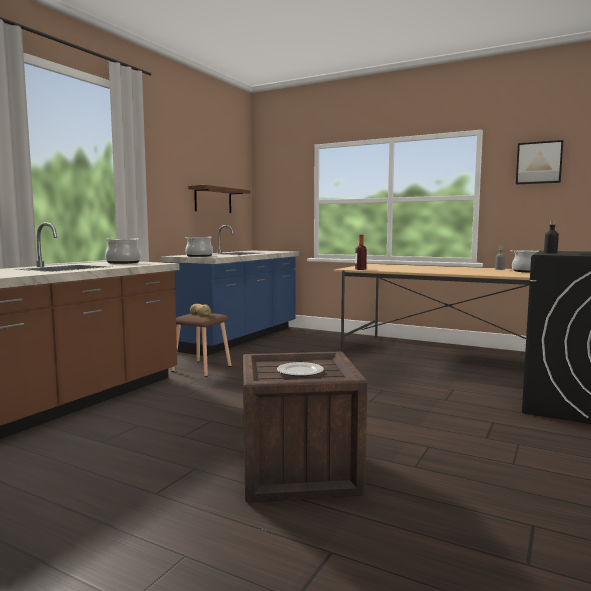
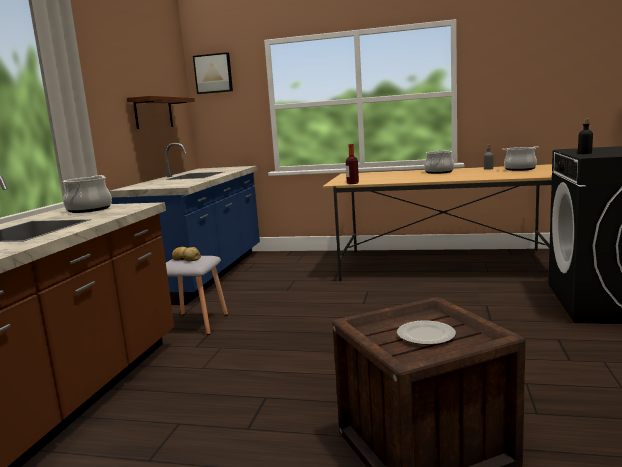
camera: 15 degrees left, 5 degrees up
(199, 256) = (160, 185): cooking pot -> cooking pot (439, 172)
(202, 368) = (194, 323): brown stool -> grey stool
(539, 163) = (516, 54): picture -> picture (213, 73)

